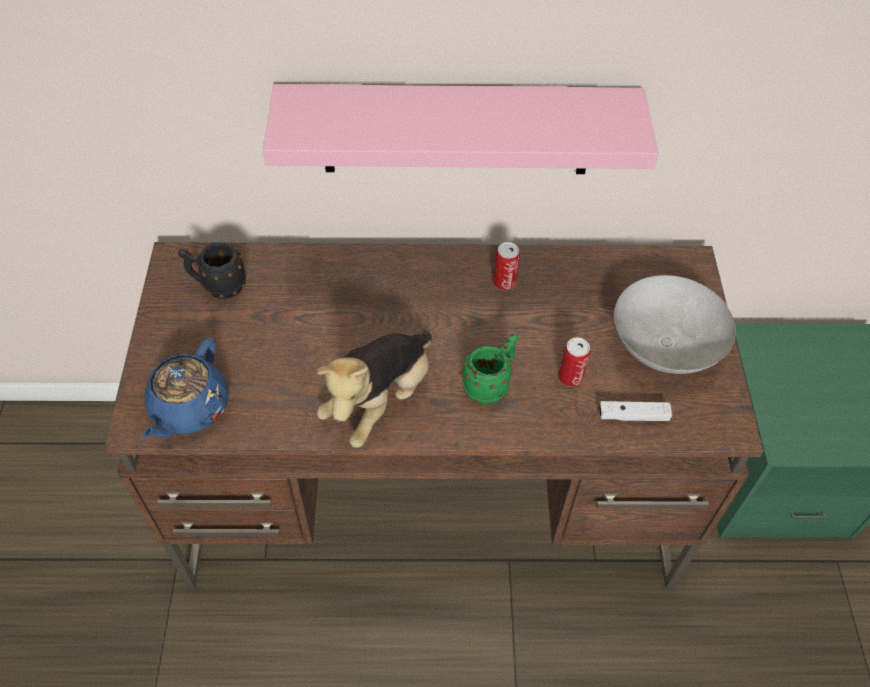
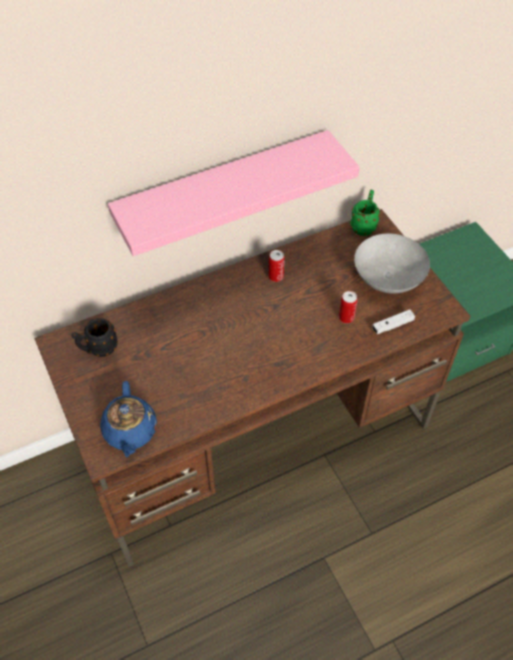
camera: 25 degrees left, 0 degrees up
(380, 400) = (244, 376): plush toy -> none
(490, 385) = (304, 341): green mug -> green mug (364, 225)

